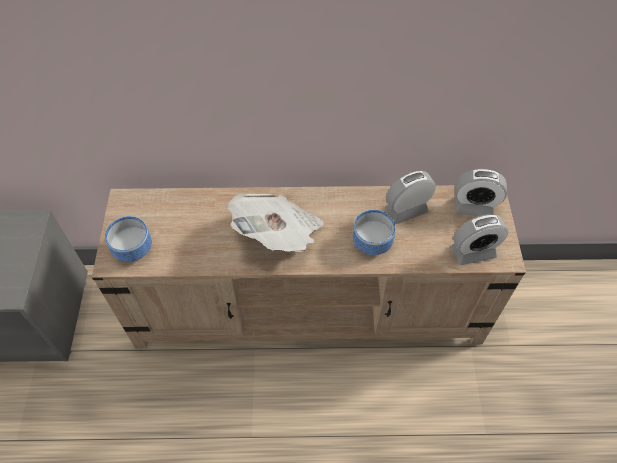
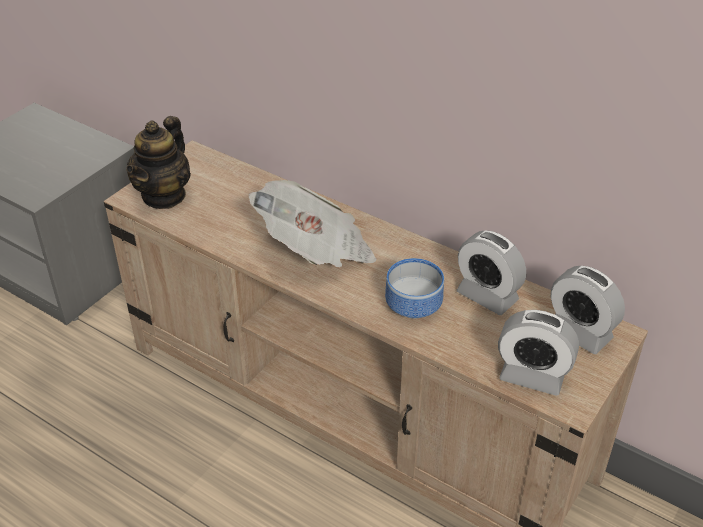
camera: 35 degrees right, 15 degrees down
(134, 247) = (164, 195): bowl -> teapot
(406, 210) = (487, 296): alarm clock -> alarm clock turned 150 degrees counterclockwise

